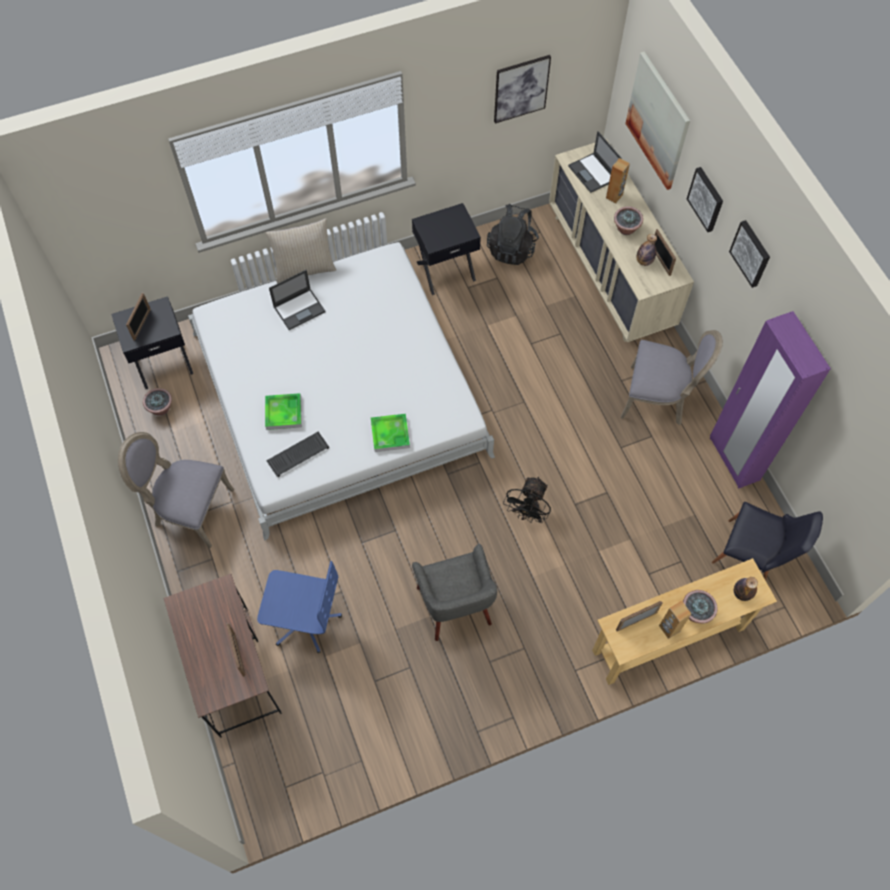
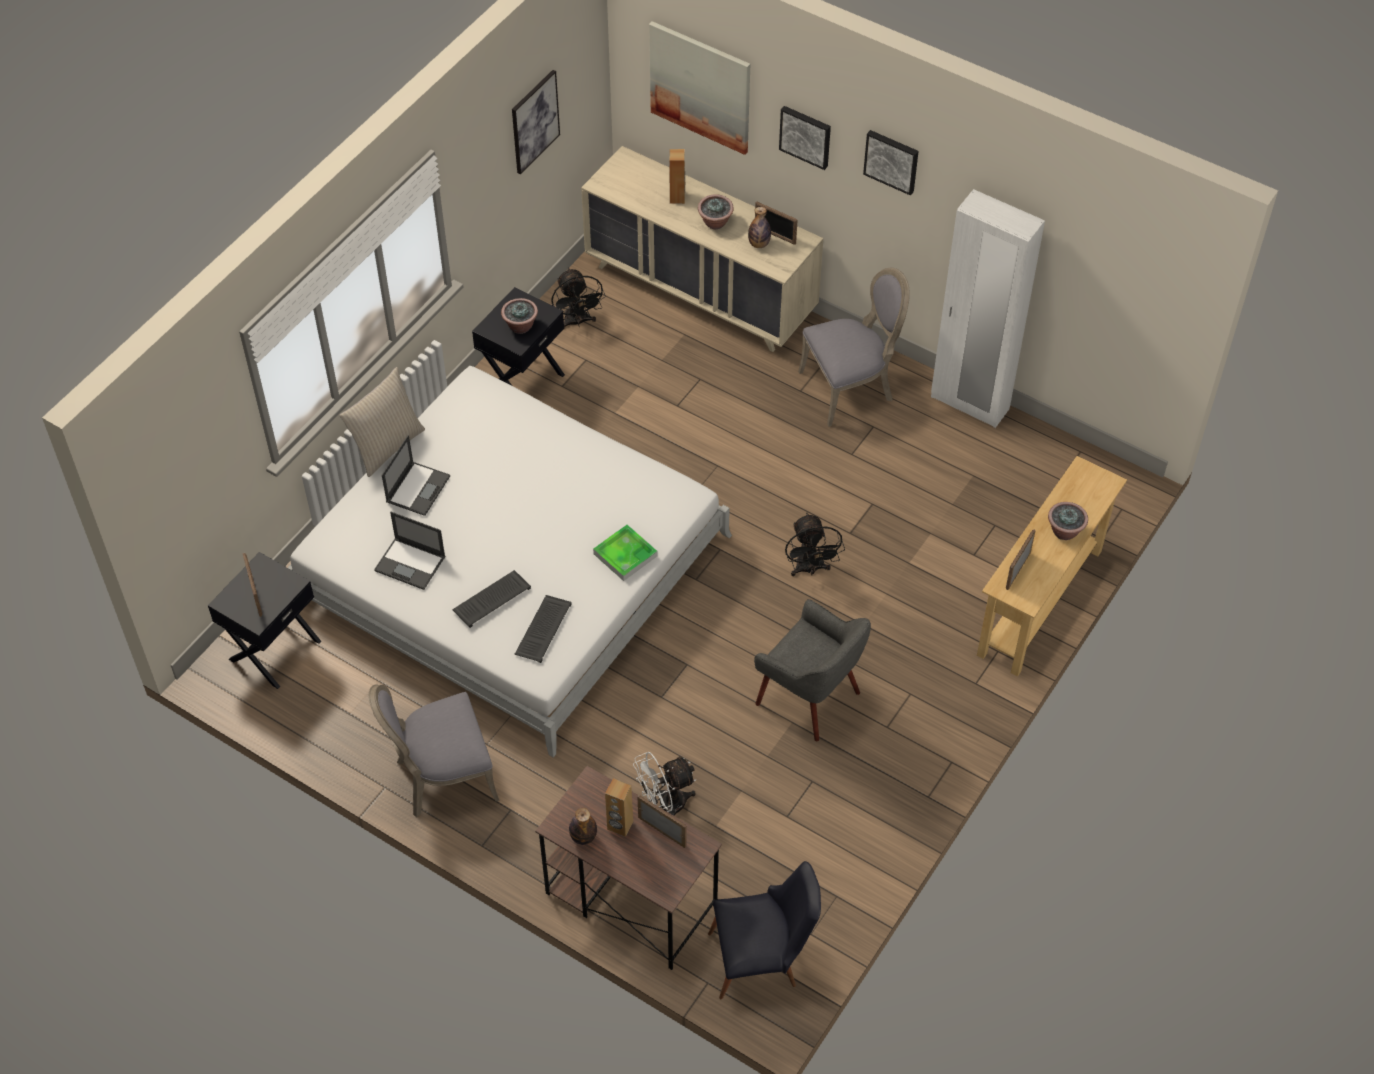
camera: 35 degrees left, 10 degrees down
(161, 408) = (314, 697): potted plant -> potted plant (520, 326)
(283, 413) = (492, 598): tray -> keyboard
(305, 620) = (665, 805): blue office chair -> white fan
(512, 248) = (577, 322): black backpack -> black fan
(593, 173) = (636, 186): laptop -> laptop (411, 564)
(669, 628) = (1052, 559): brown speaker -> brown speaker (620, 826)
(733, 459) = (969, 403): purple wardrobe -> white wardrobe
(741, 593) = (1091, 491): bottle -> bottle (583, 837)
(753, 556) = (1057, 481): black chair -> black chair (762, 960)

